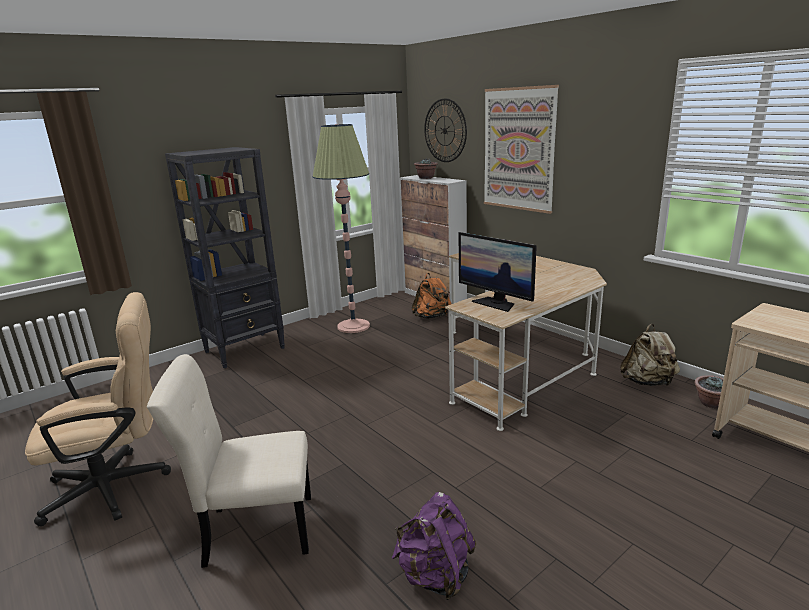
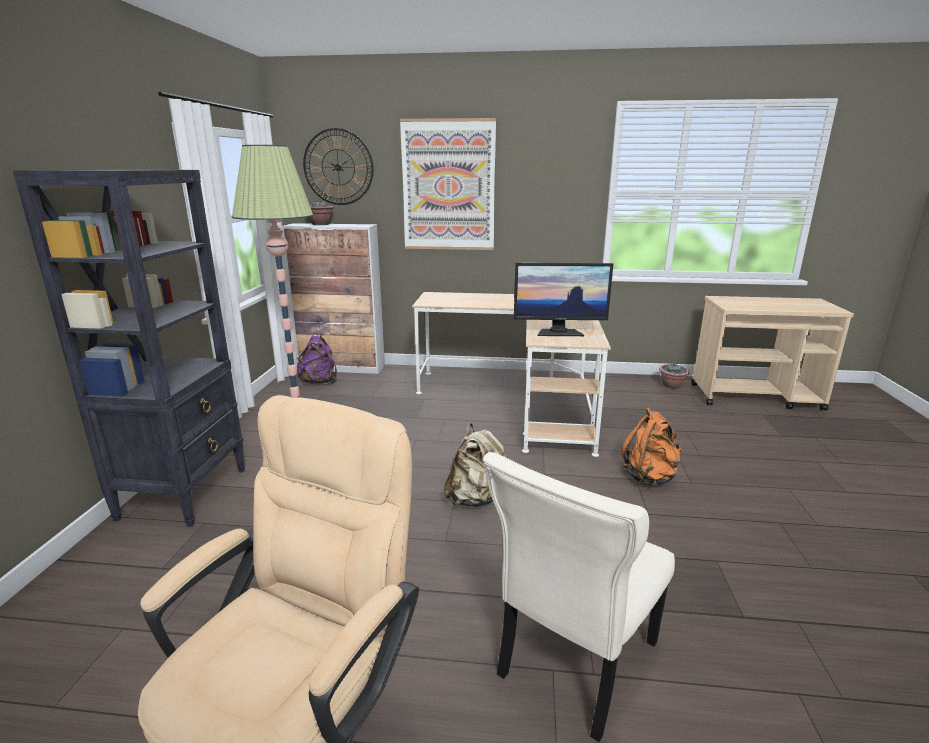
camera: 45 degrees left, 0 degrees up
(432, 317) = (372, 385): orange backpack -> orange backpack (650, 477)
(435, 575) = (753, 584): purple backpack -> purple backpack (319, 382)
(648, 382) = (620, 384): beige backpack -> beige backpack (477, 498)

